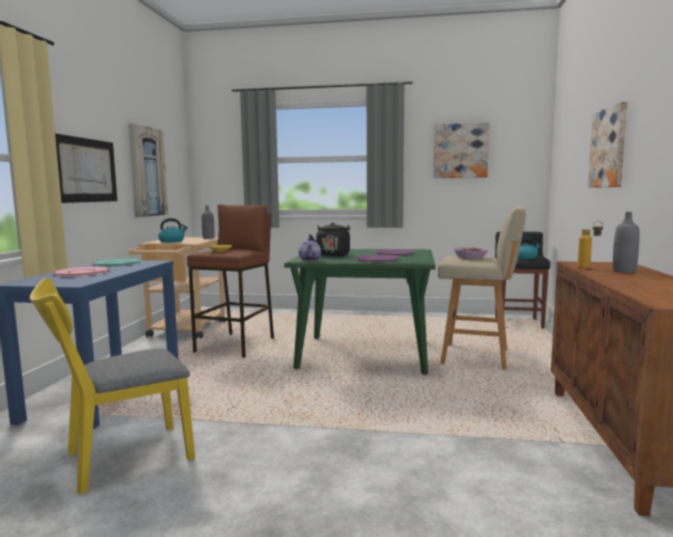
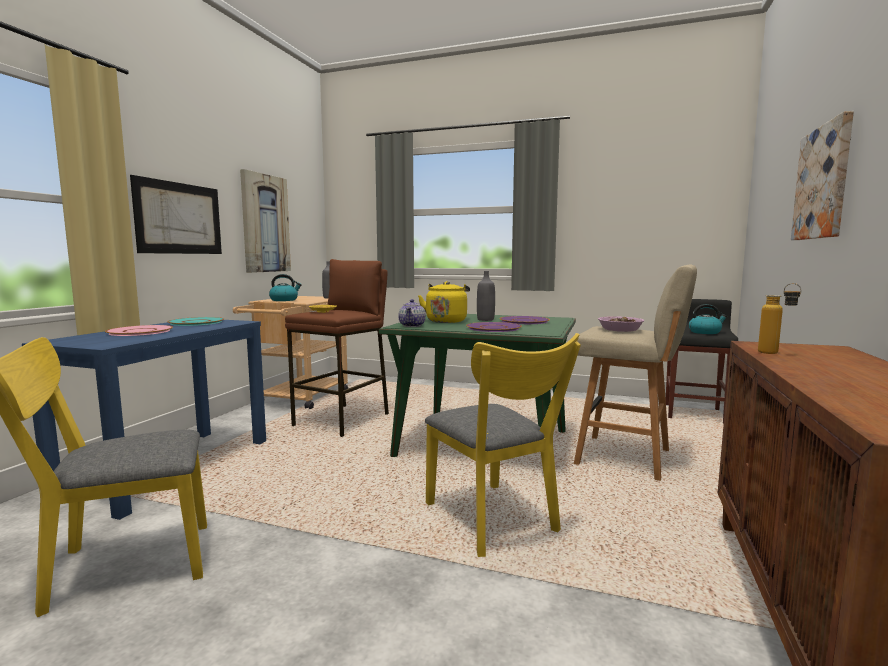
camera: 10 degrees right, 0 degrees up
(332, 255) = (446, 321): black kettle -> yellow kettle
(398, 405) = (495, 522): none -> yellow chair
(460, 151) = (628, 199): picture -> none
(624, 271) = (833, 361): grey bottle -> grey bottle (485, 319)

